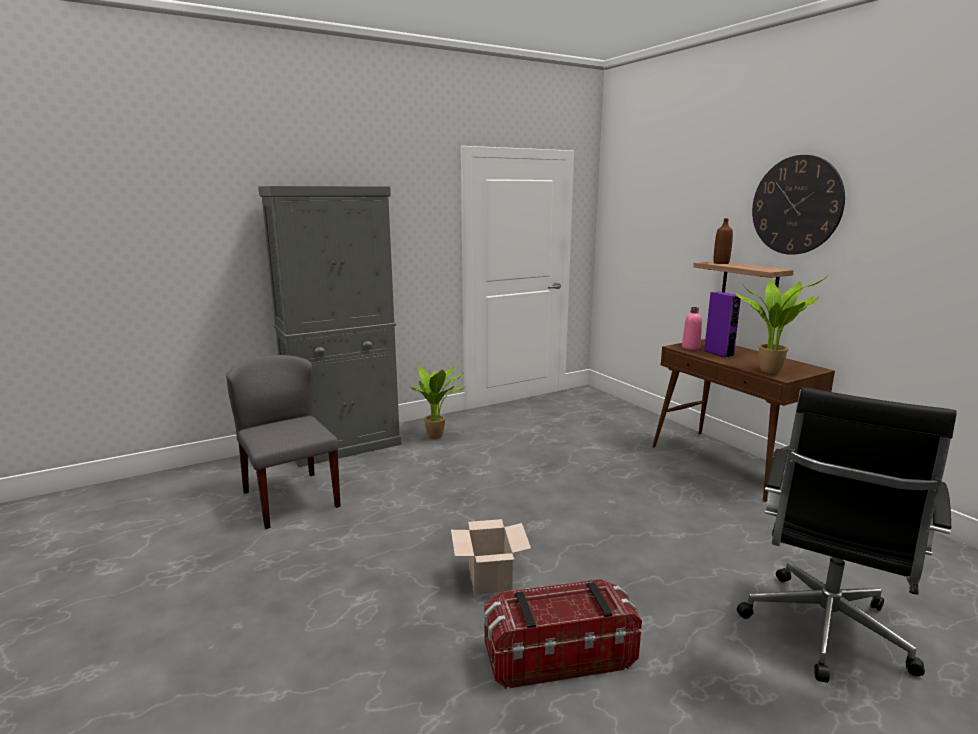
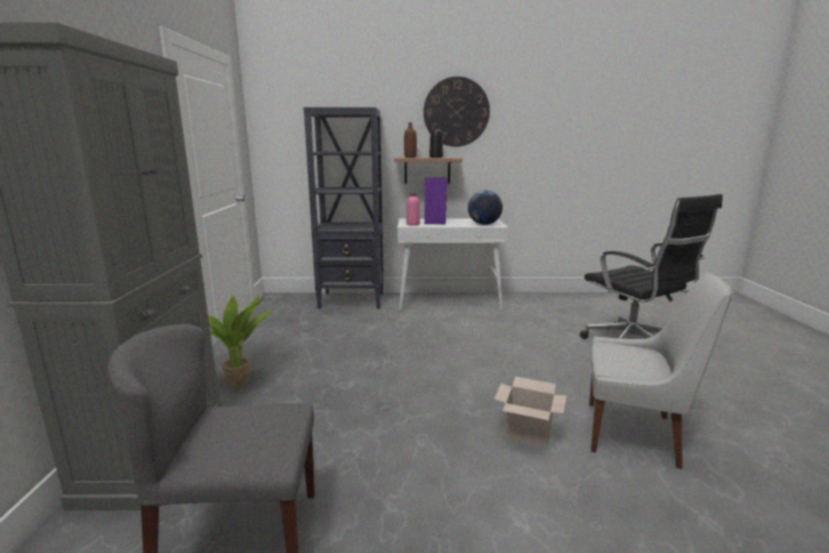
camera: 60 degrees left, 0 degrees up
(558, 655) = (636, 434): storage box -> white chair
(636, 420) = (352, 301): none -> black bookcase
(729, 463) = (449, 301): brown console table -> white console table
(752, 266) = (436, 157): none -> black bottle
(771, 371) = (484, 224): potted plant -> globe

